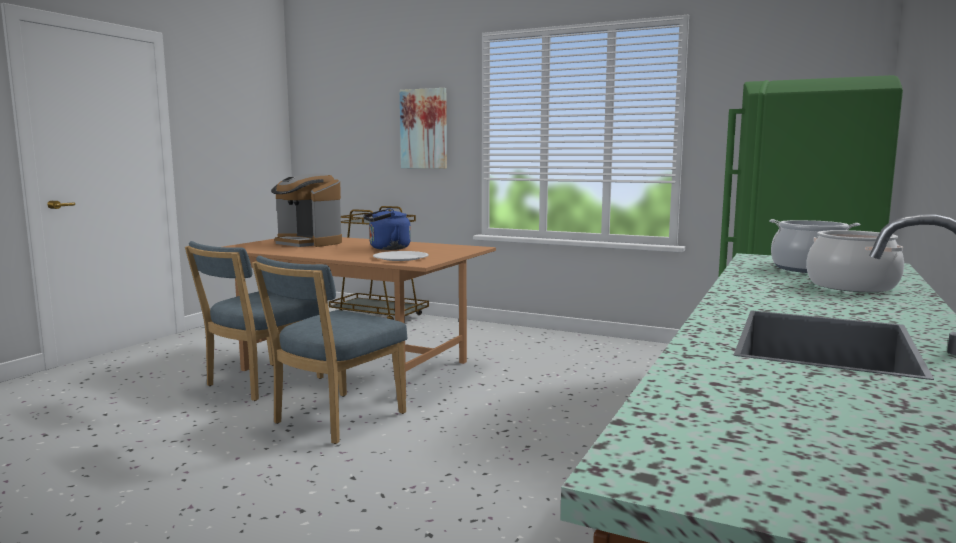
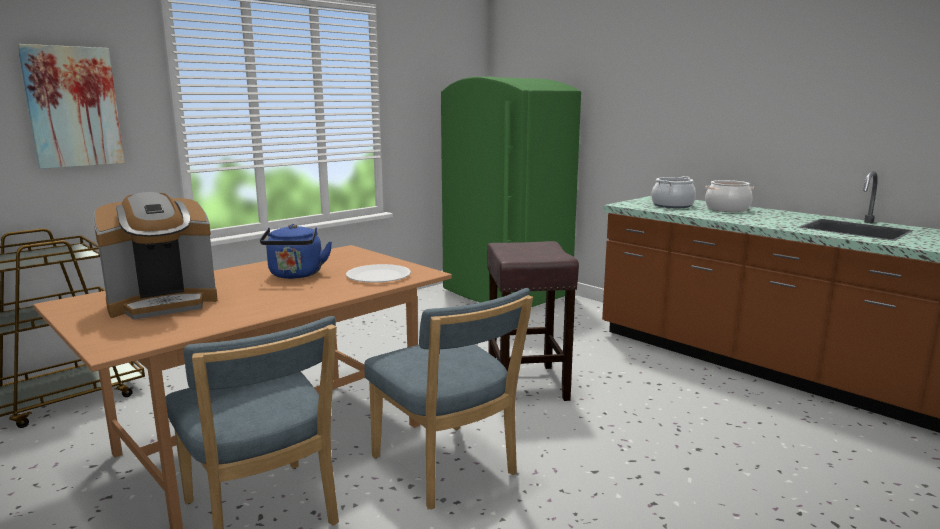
camera: 70 degrees left, 5 degrees up
(524, 428) = (526, 383): none -> brown stool

